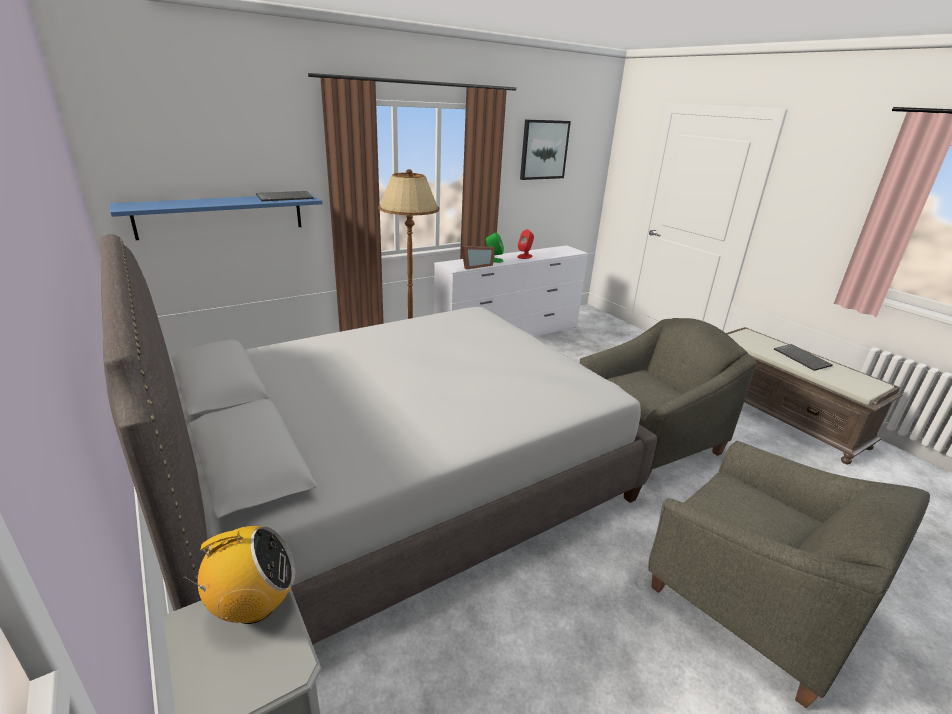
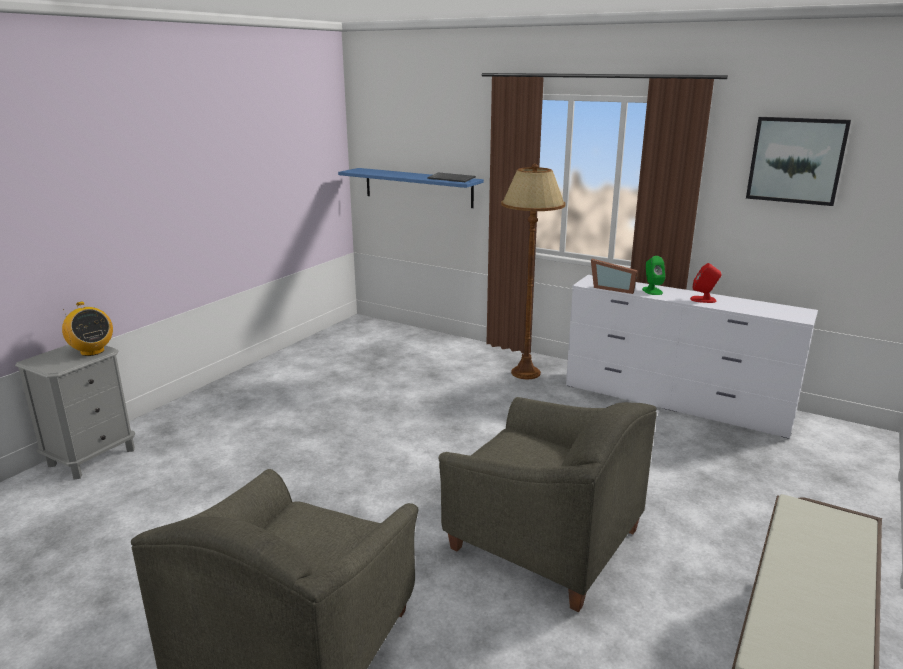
camera: 65 degrees right, 5 degrees down
(399, 484) = (337, 422): grey bed -> none
(802, 358) = (822, 585): keyboard -> none

